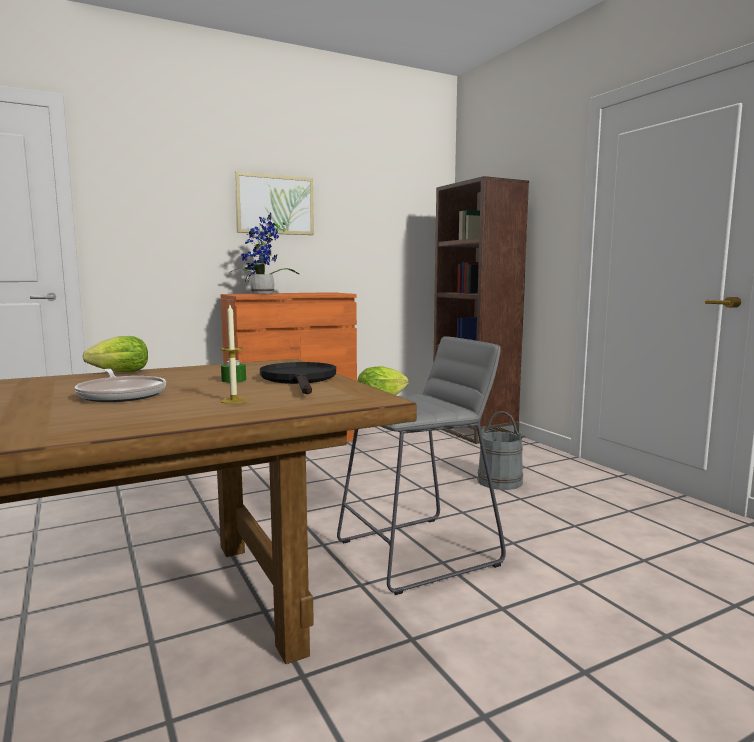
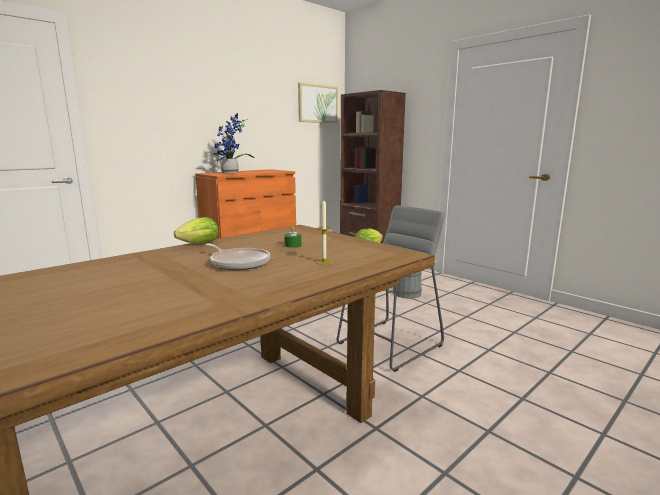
camera: 15 degrees left, 5 degrees up
(274, 205) = (229, 105): picture -> picture (317, 104)
(300, 380) = (336, 242): black frying pan -> none

